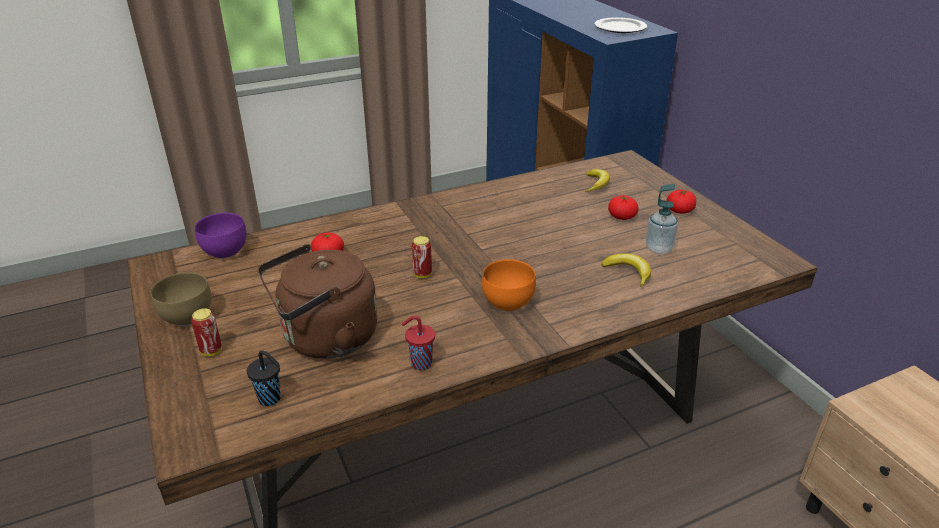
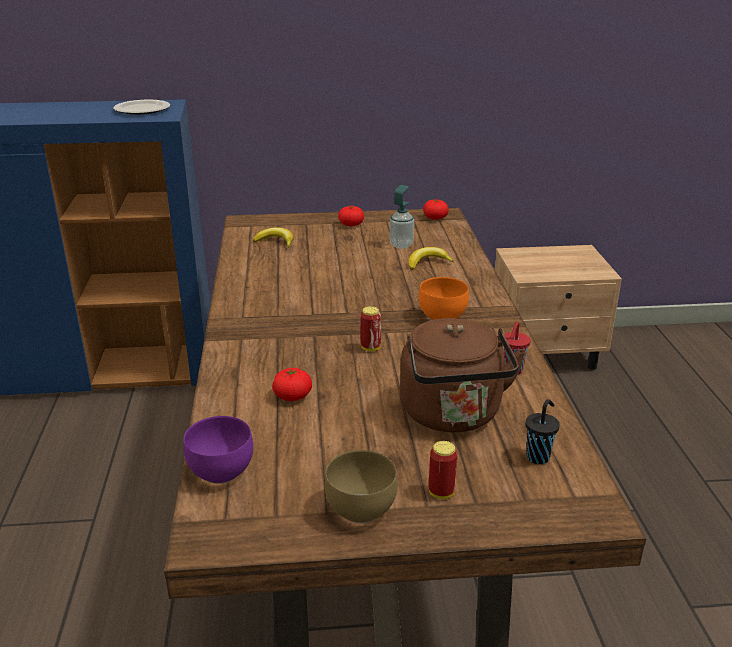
camera: 70 degrees left, 5 degrees down
(622, 217) = (341, 246): tomato -> tomato (435, 218)

